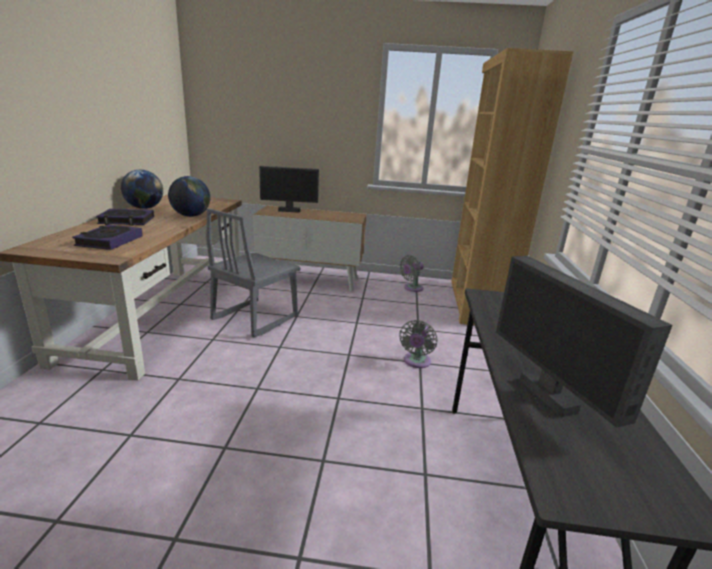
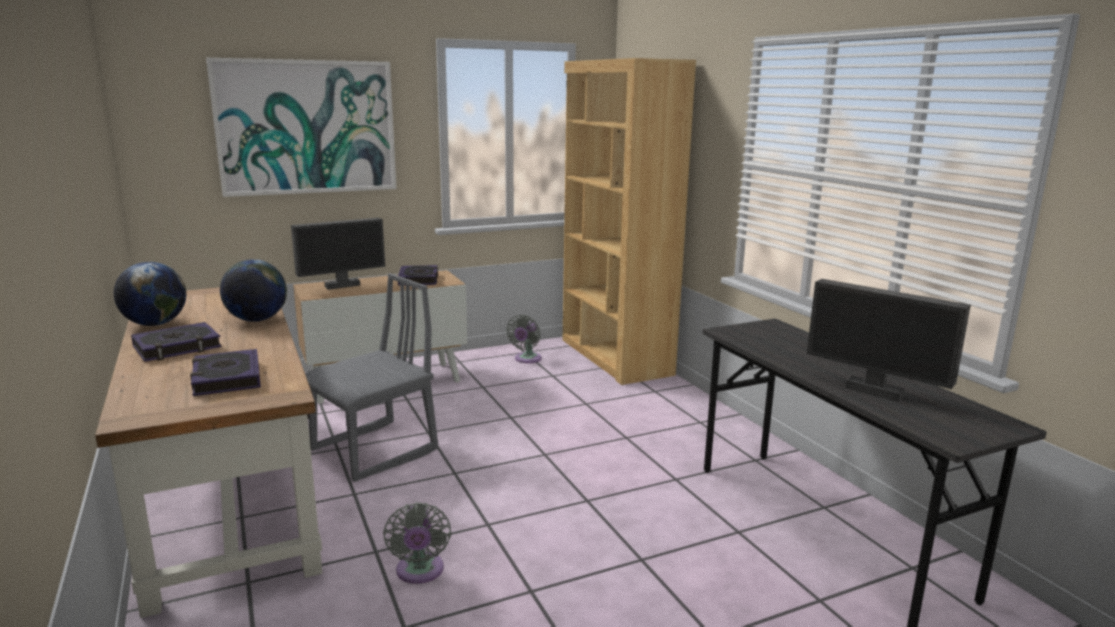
camera: 30 degrees left, 5 degrees down
(254, 318) = (375, 451): grey chair -> grey chair turned 135 degrees counterclockwise
(289, 104) = (307, 127): none -> picture
(338, 215) = (418, 279): none -> book
(416, 362) = (622, 438): grey fan -> grey fan (419, 572)

